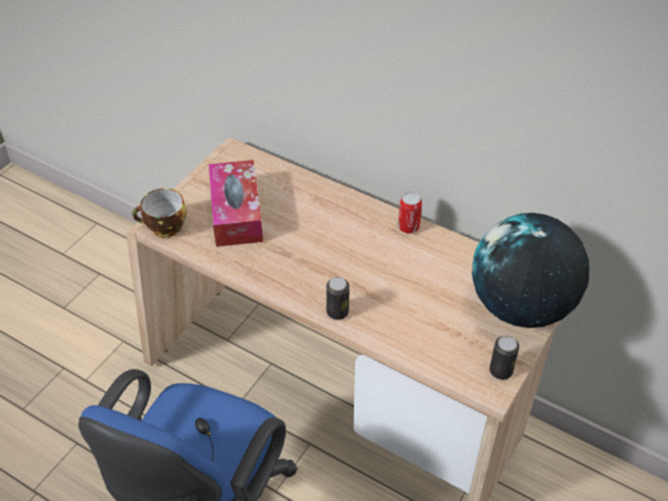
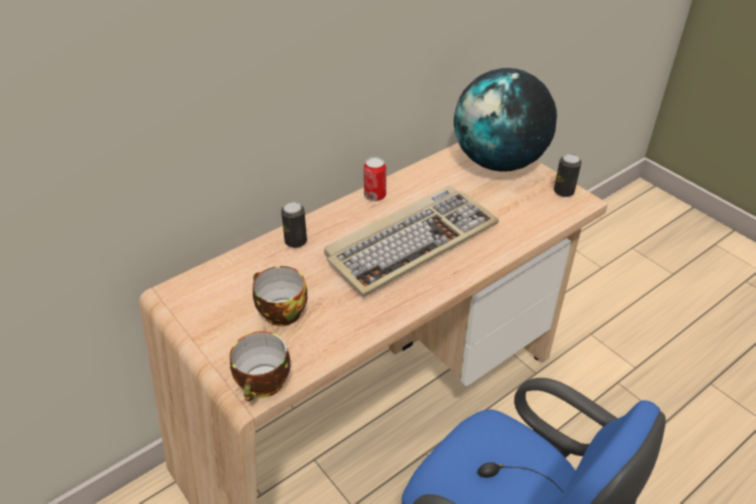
camera: 70 degrees left, 5 degrees down
(236, 213) = (279, 312): tissue box -> cup
(337, 312) = (463, 268): can -> can (296, 241)
(357, 268) = (411, 241): none -> keyboard

